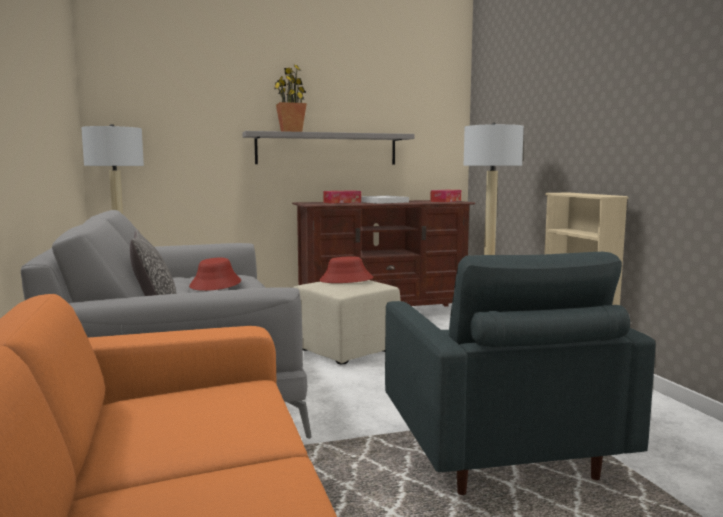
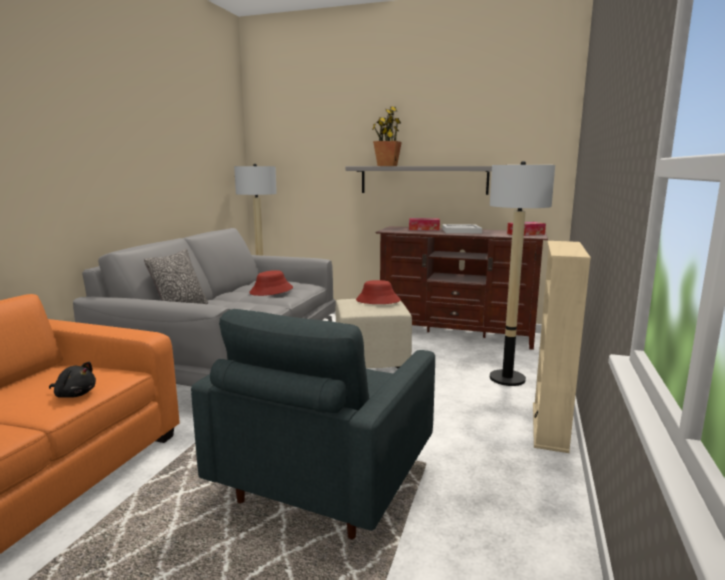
camera: 35 degrees right, 5 degrees up
(246, 415) = (75, 394): none -> black plush toy

